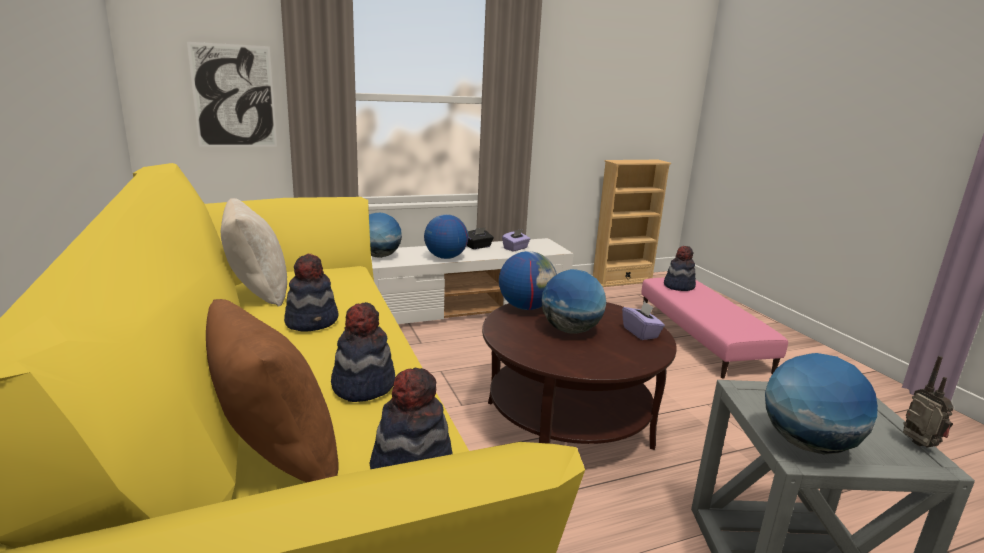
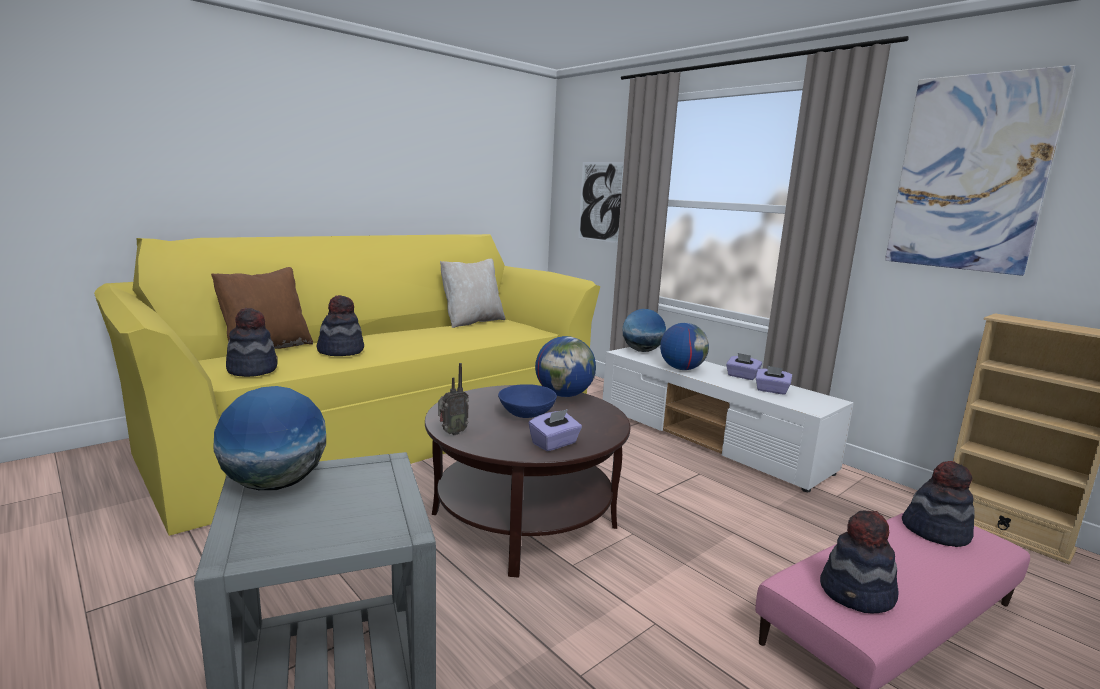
camera: 70 degrees right, 5 degrees down
(312, 321) = (426, 333): hat -> hat (857, 594)
(478, 246) = (742, 376): black tissue box -> purple tissue box
(570, 330) = (526, 414): globe -> blue bowl
(584, 73) = (970, 174): none -> picture
(917, 445) = (272, 551): radio -> radio (452, 433)

